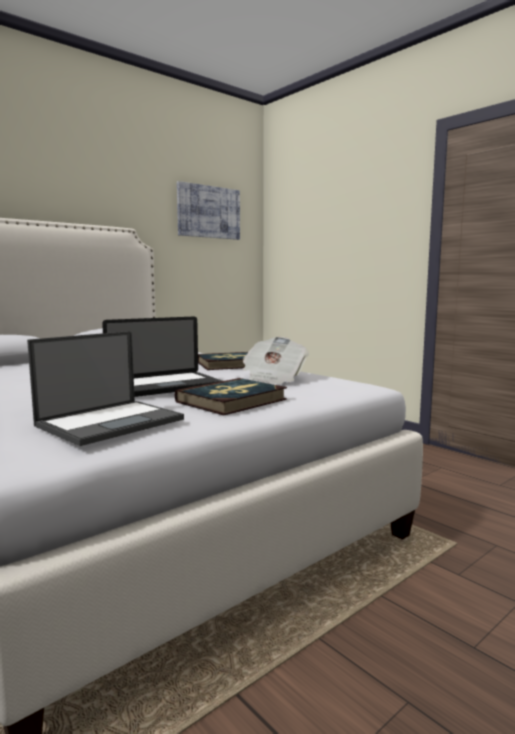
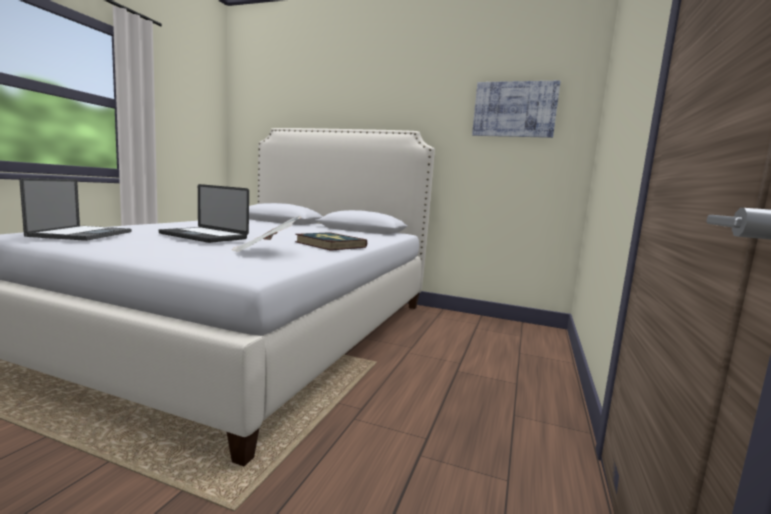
camera: 60 degrees right, 0 degrees up
(111, 422) = (82, 234): laptop -> laptop turned 105 degrees counterclockwise
(232, 401) = (160, 247): book -> none

